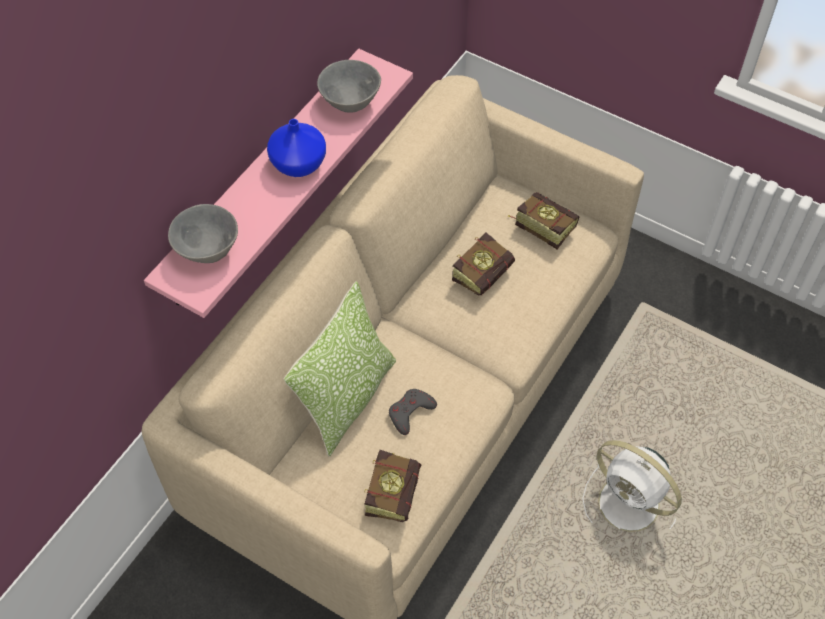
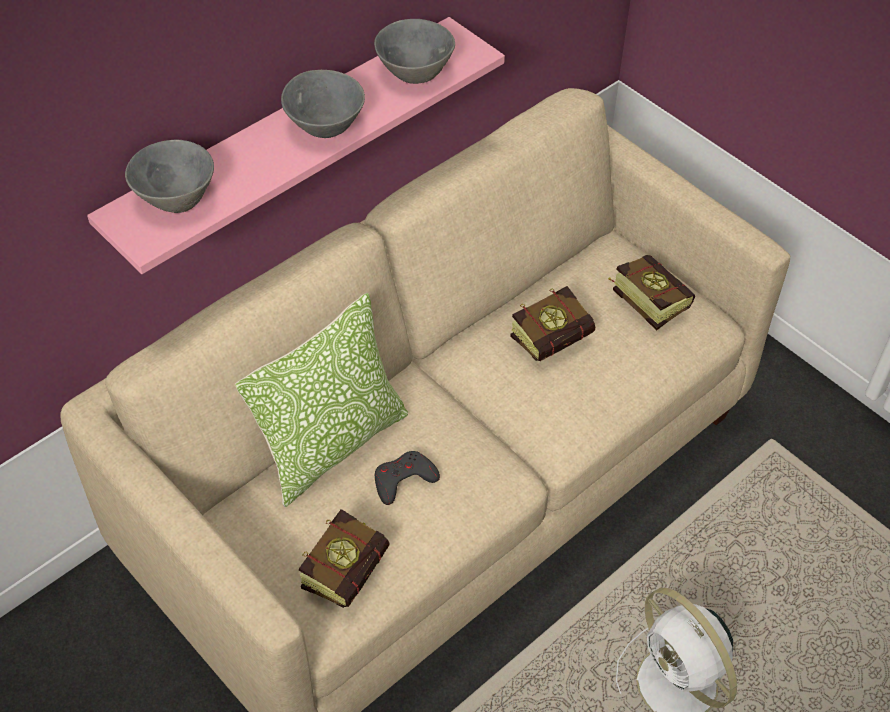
camera: 15 degrees right, 5 degrees down
(297, 165) = (323, 127): blue vase -> grey bowl

